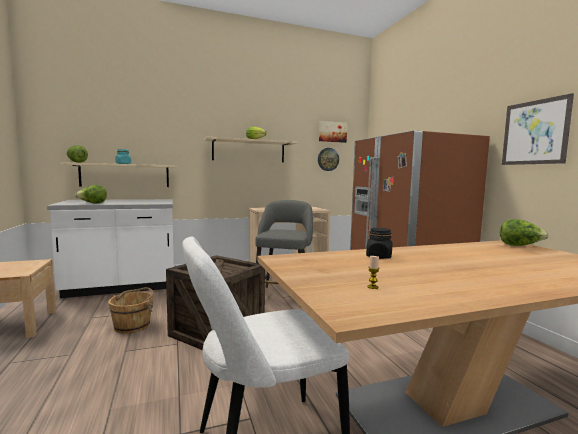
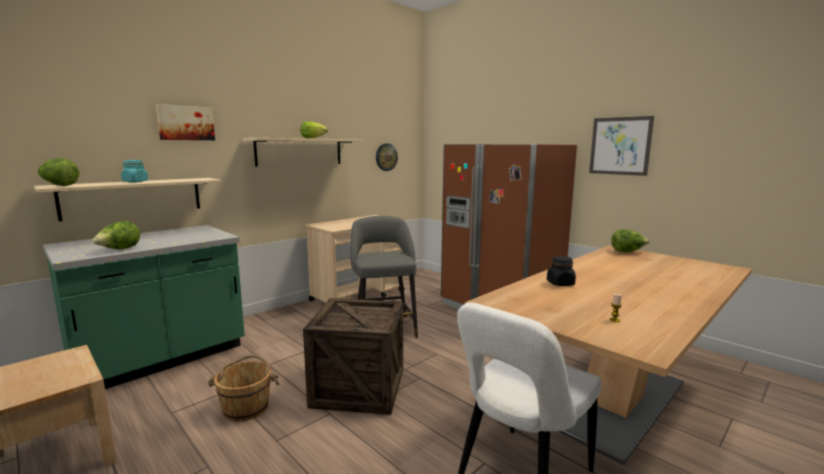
camera: 25 degrees left, 5 degrees up
(122, 287) = (161, 359): white counter -> green counter
(332, 132) = (389, 124): picture -> picture (186, 123)

